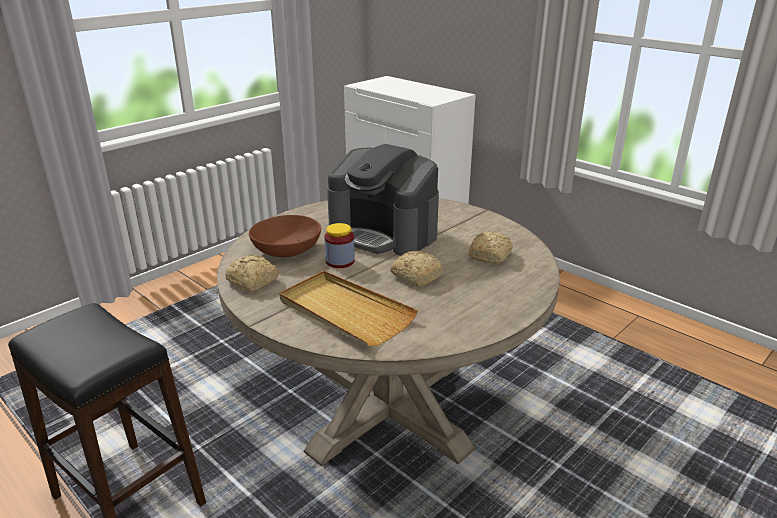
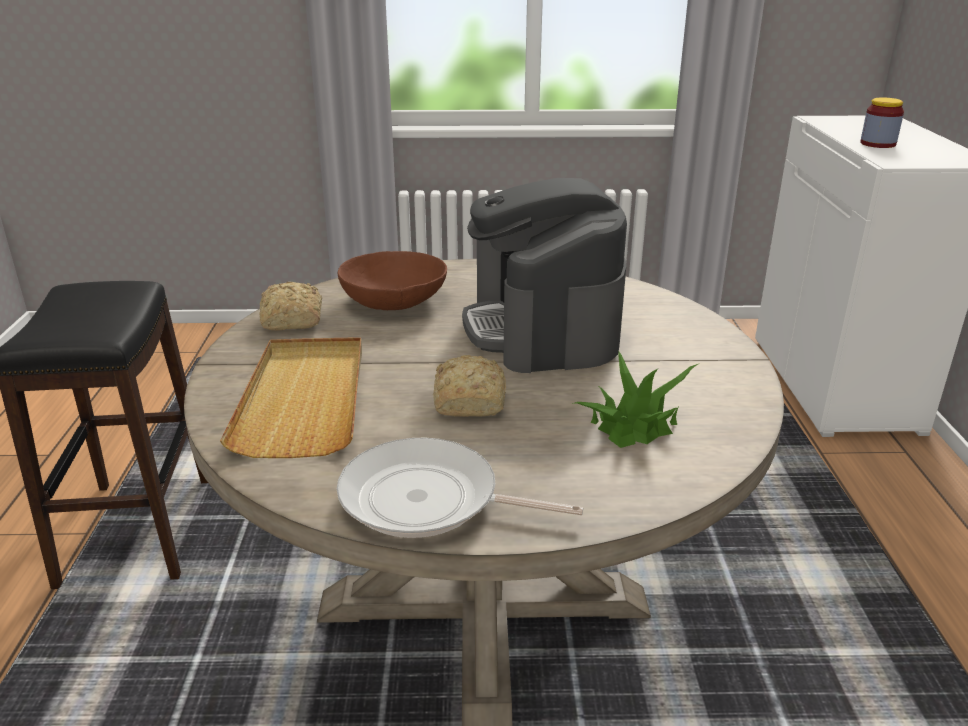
camera: 45 degrees right, 0 degrees up
(340, 261) = (420, 339): jar -> jar (878, 144)
(478, 319) = (428, 500): none -> frying pan
(491, 255) = (634, 425): bread -> potted plant

